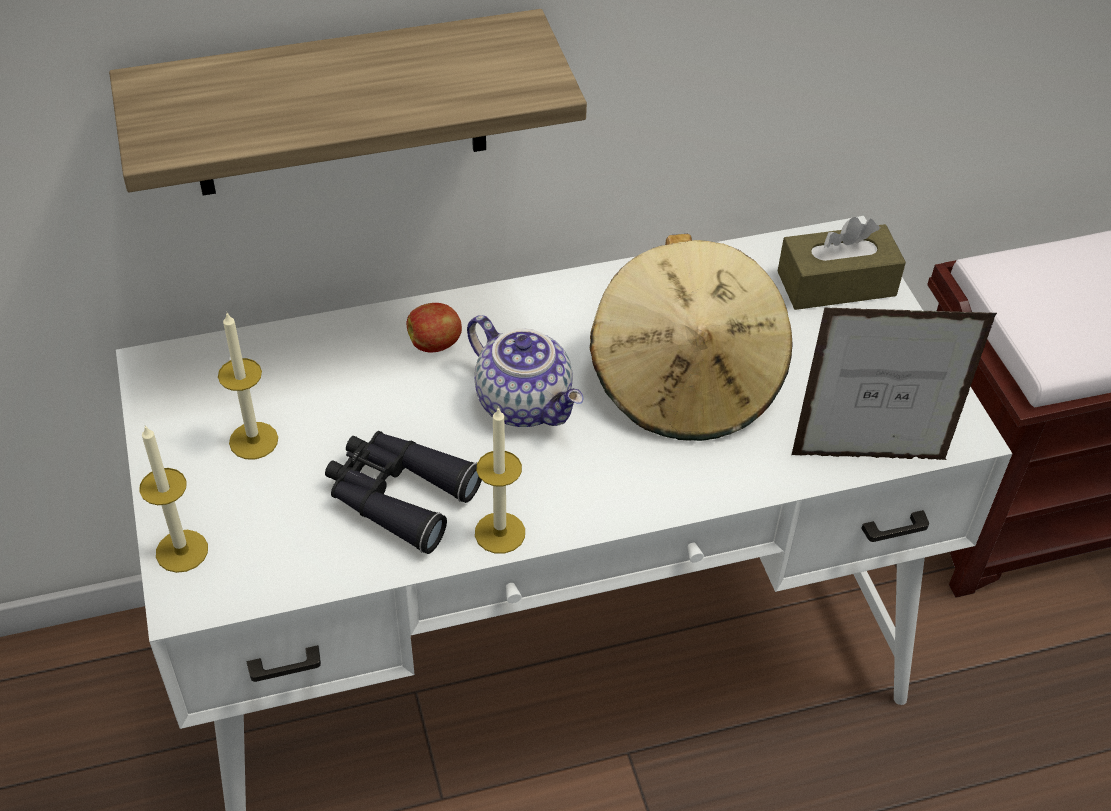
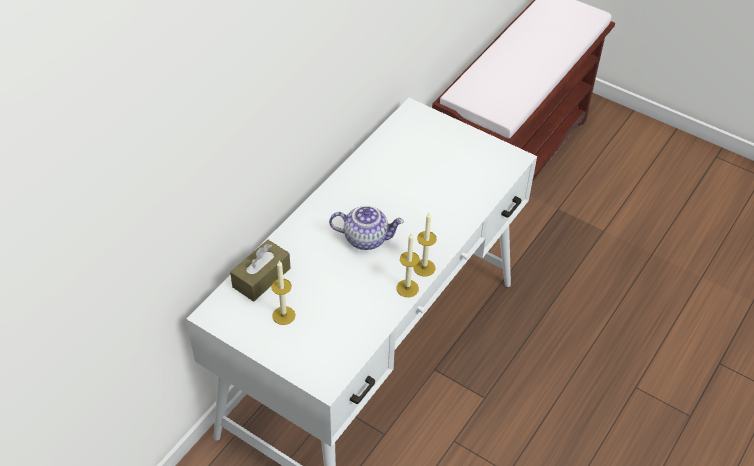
camera: 40 degrees left, 0 degrees up
(182, 551) = (304, 370): candle -> candle (424, 267)
(339, 106) = (249, 156): shelf -> none
(398, 495) = (359, 299): black binoculars -> none
(435, 344) = (309, 237): apple -> none
(687, 382) = (413, 196): beige hat -> none
(836, 284) = (425, 129): brown tissue box -> brown tissue box (261, 277)
(868, 457) = (496, 185): picture frame -> none

